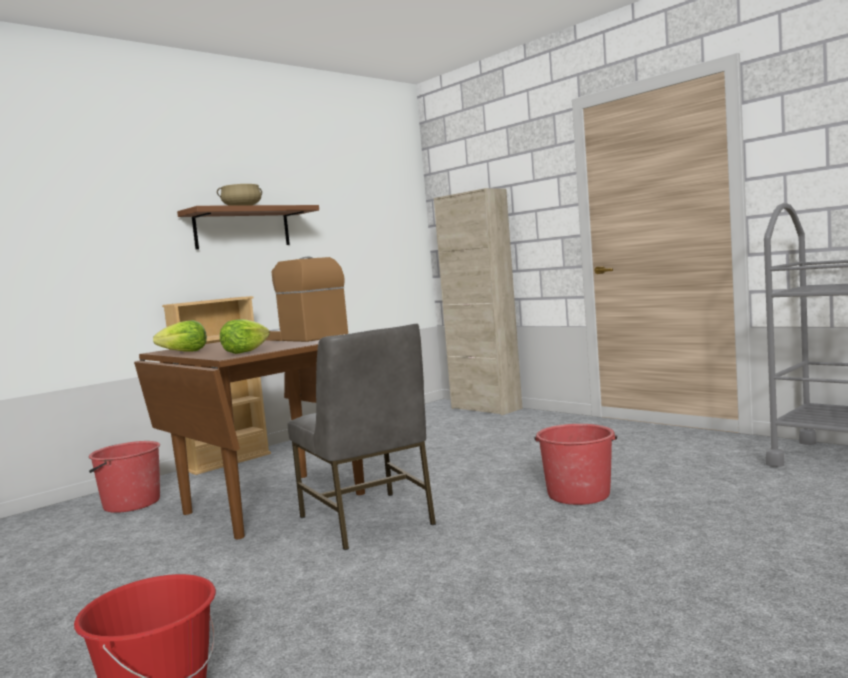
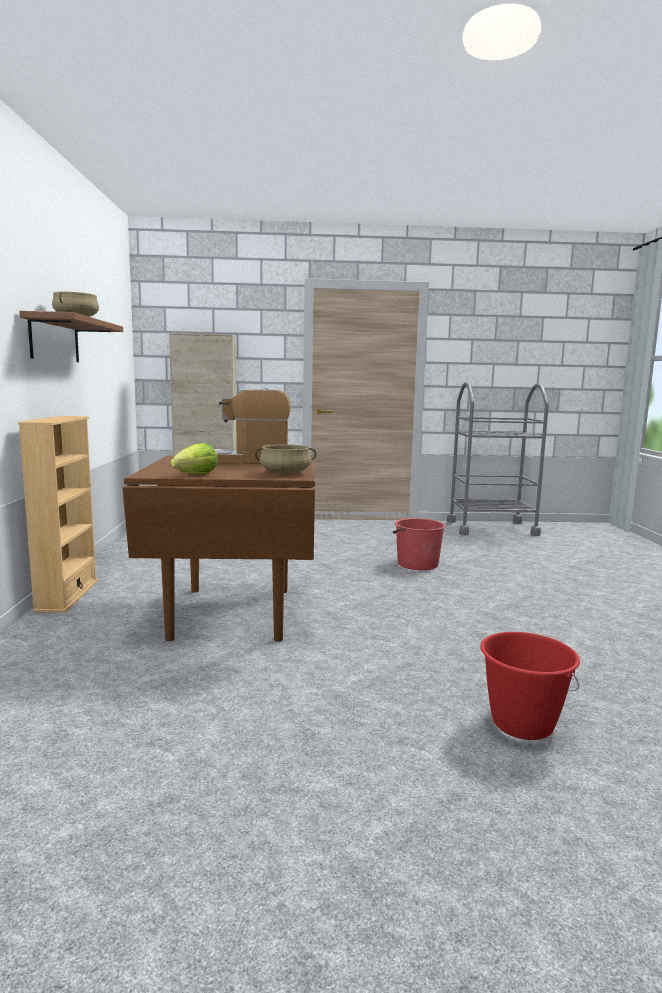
camera: 50 degrees left, 5 degrees up
(131, 503) = (70, 650): red bucket -> none
(245, 352) = (285, 473): lettuce -> beige cooking pot
(368, 521) = (341, 605): grey chair -> none

